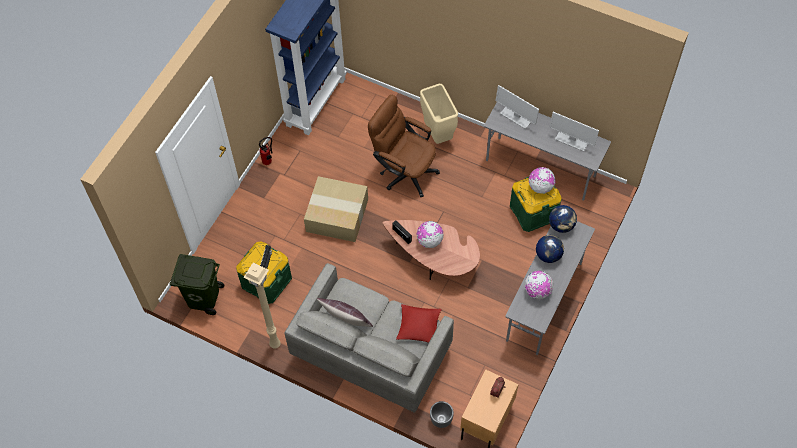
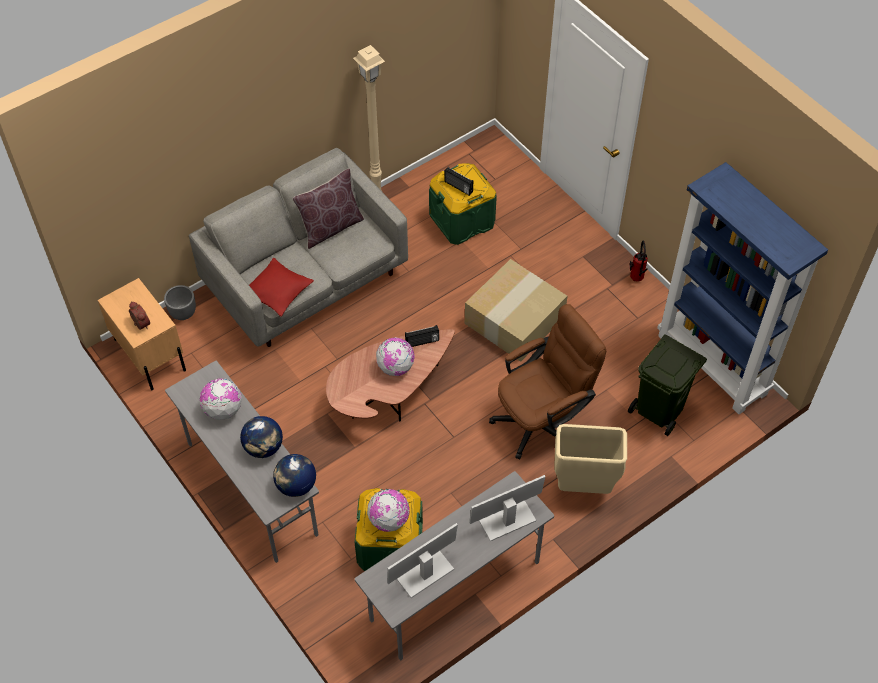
camera: 115 degrees right, 5 degrees down
(203, 298) = (475, 160): green trash can -> green trash can (660, 410)

